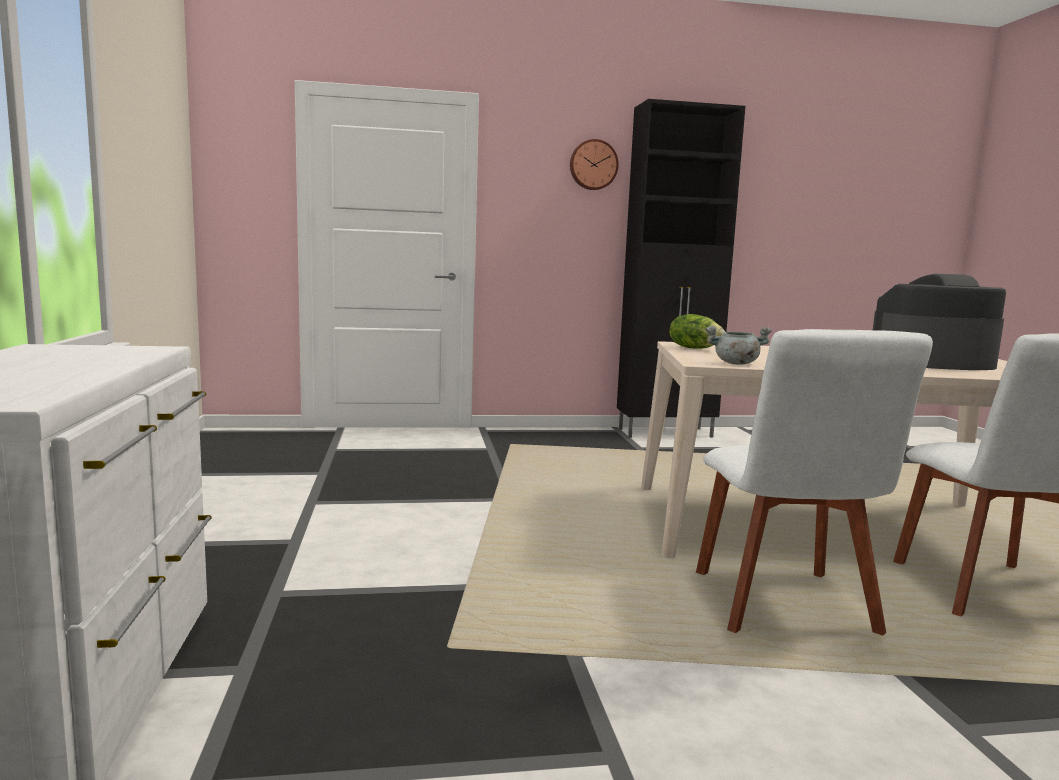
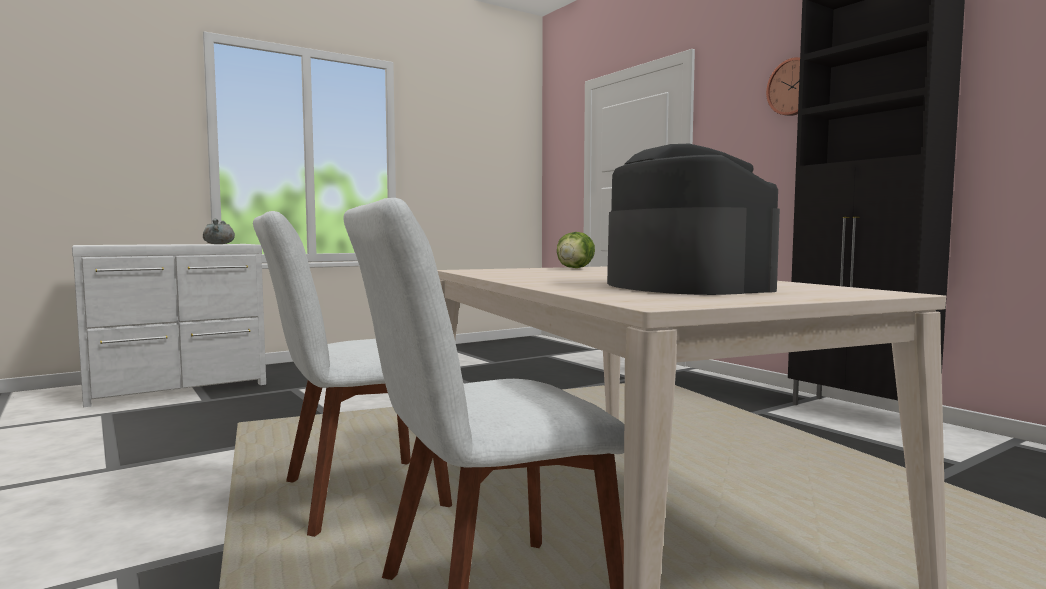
camera: 65 degrees right, 5 degrees down
(735, 363) = (479, 271): grey cooking pot -> grey cooking pot (218, 244)

